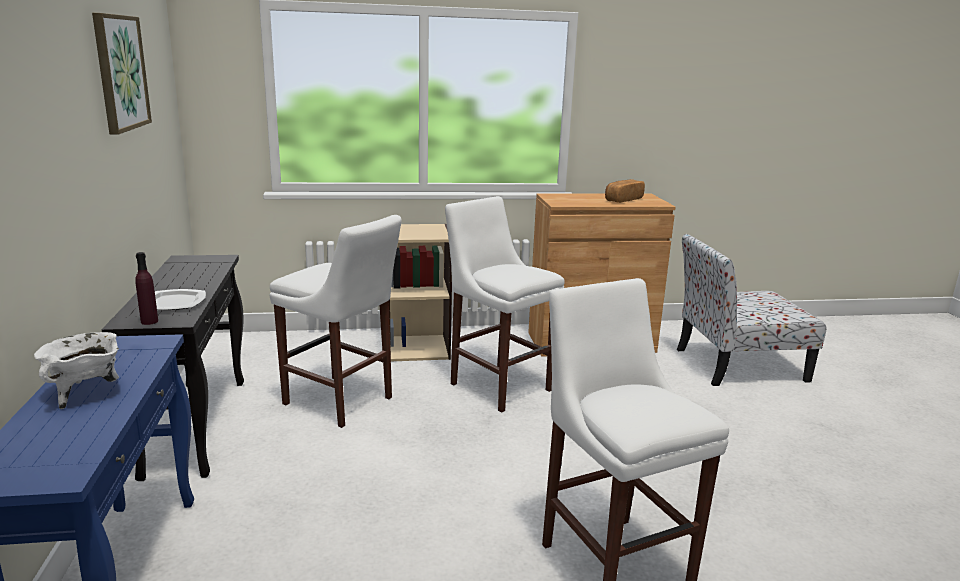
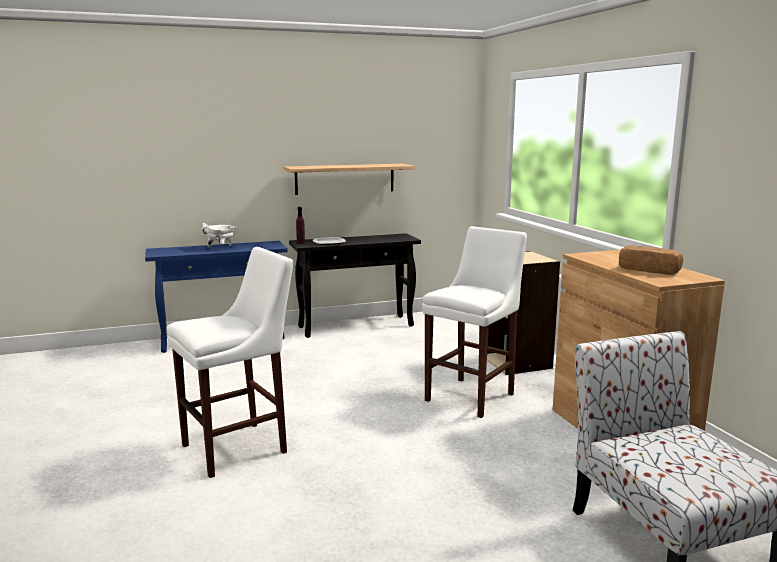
camera: 80 degrees right, 5 degrees down
(113, 184) = (345, 179): none -> shelf
(120, 72) = (376, 122): picture -> none
(341, 402) = (405, 352): white stool -> none

